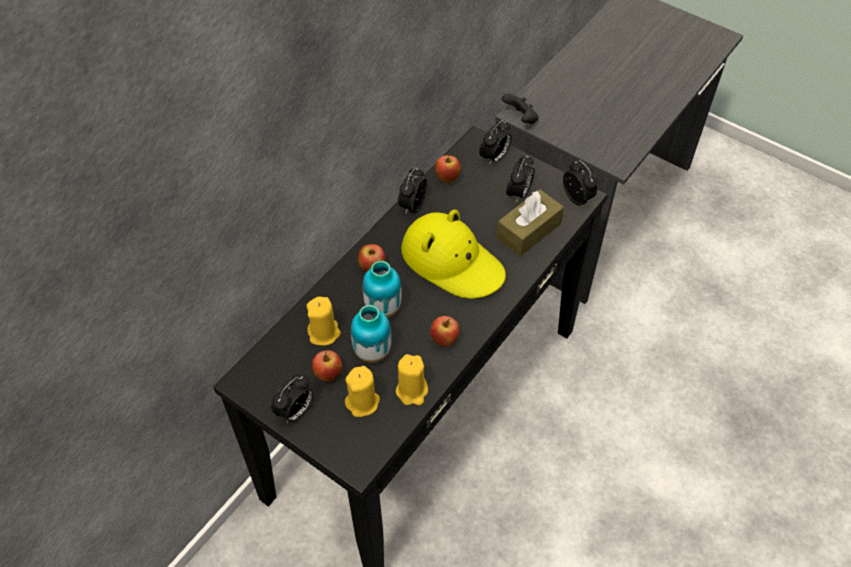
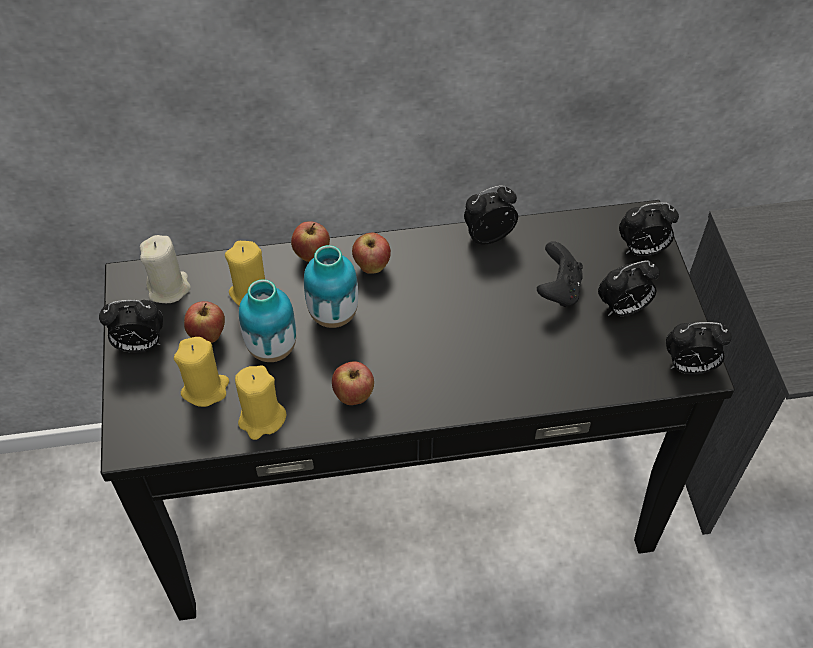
camera: 45 degrees right, 0 degrees up
(272, 368) = (169, 288): none -> beige candle
(447, 178) = (560, 234): apple -> apple (312, 255)
(452, 261) = (460, 324): yellow hat -> none
(521, 119) = (737, 234): black game controller -> black game controller (558, 290)
(528, 231) = (584, 357): brown tissue box -> none
(578, 198) = (689, 366): alarm clock -> alarm clock turned 75 degrees clockwise

